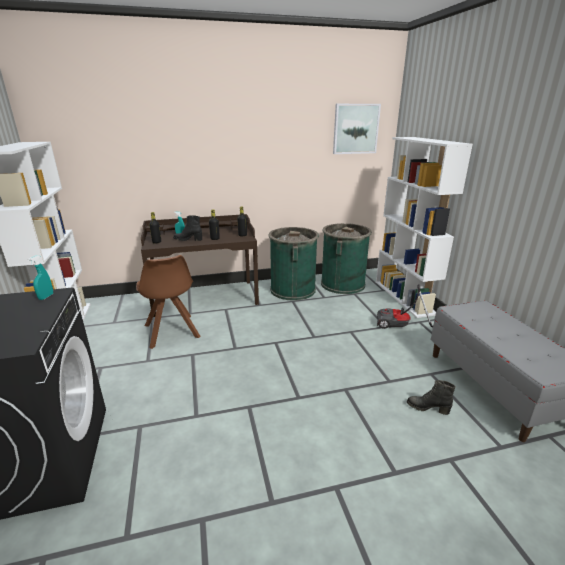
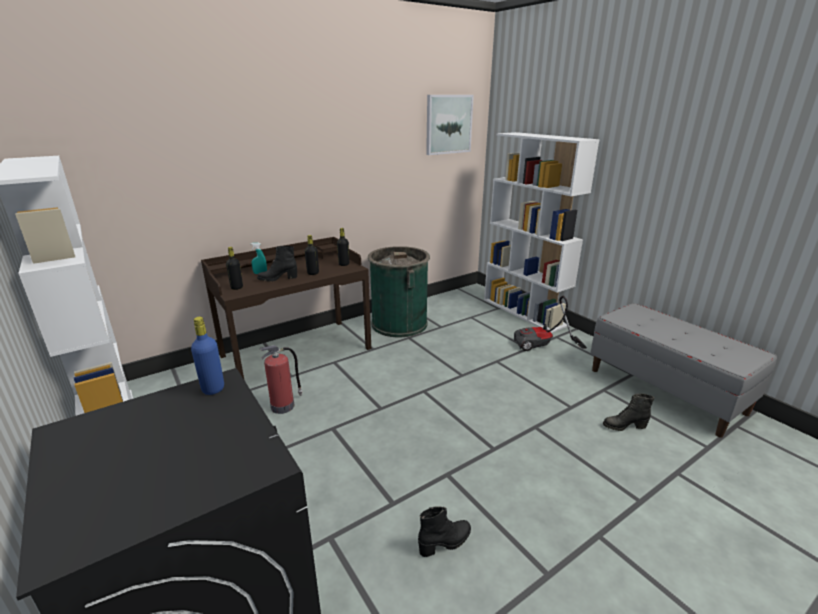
camera: 20 degrees left, 0 degrees up
(46, 297) = (213, 389): turquoise spray bottle -> blue bottle
(172, 332) = (284, 406): brown chair -> fire extinguisher
(212, 454) = (445, 542): none -> black boot
(342, 284) = (451, 308): green trash can -> none

